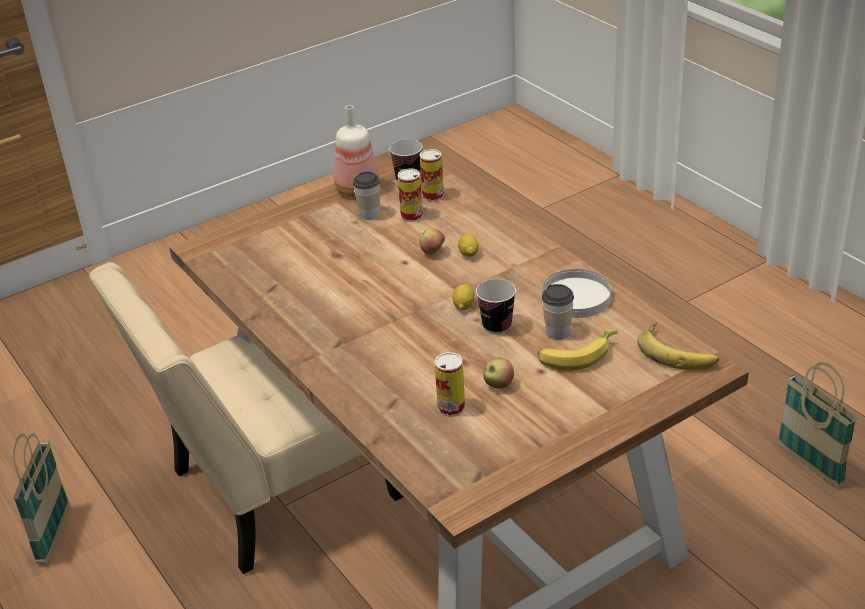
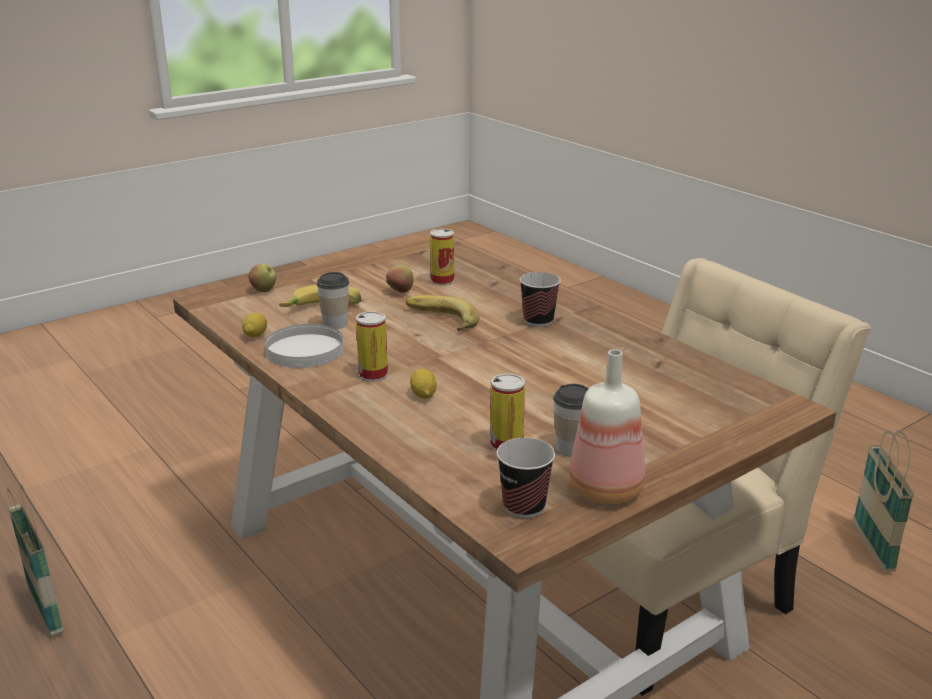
camera: 175 degrees right, 10 degrees down
(432, 252) = (470, 396): apple -> apple (264, 290)
(433, 195) = (478, 476): can -> can (373, 374)
(463, 305) = (430, 345): lemon -> lemon (255, 335)
(497, 326) = (396, 329): cup -> cup (538, 321)
(678, 352) = (226, 309): banana -> banana (440, 320)

